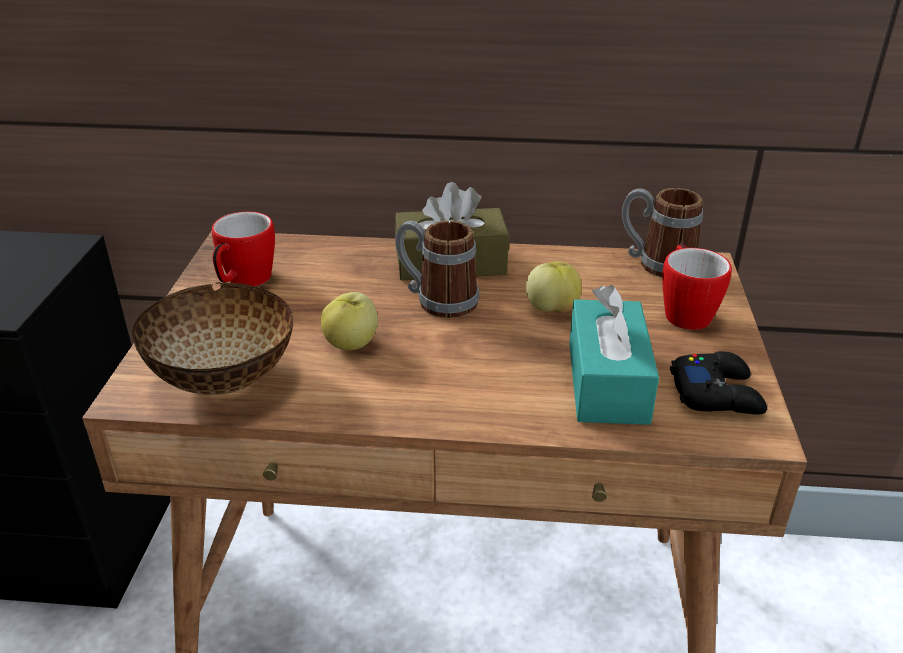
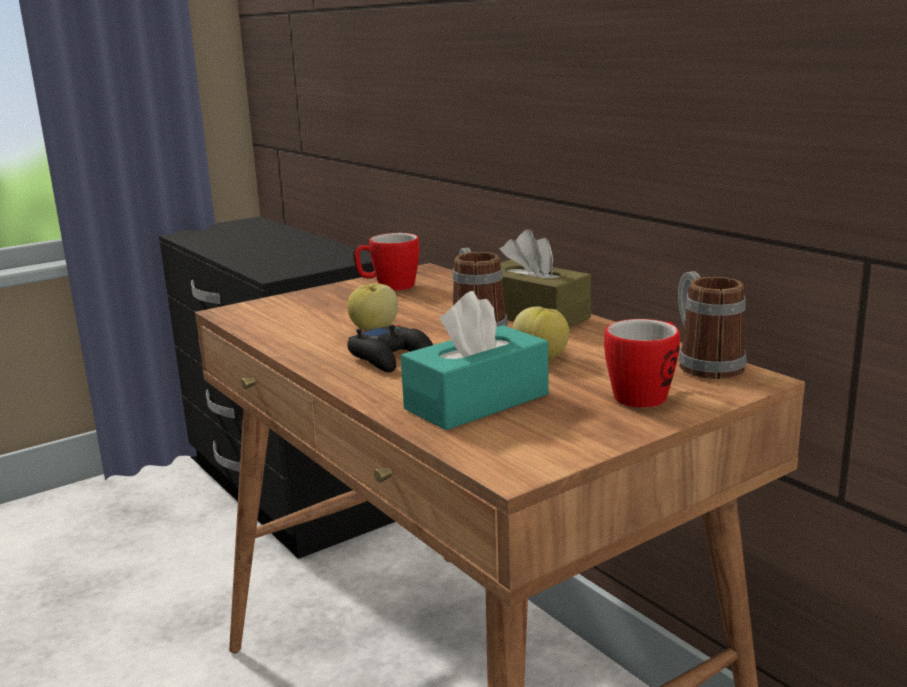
camera: 50 degrees right, 15 degrees down
(226, 379) = (279, 320): bowl -> none
(716, 393) = (540, 439): black game controller -> black game controller (391, 358)

